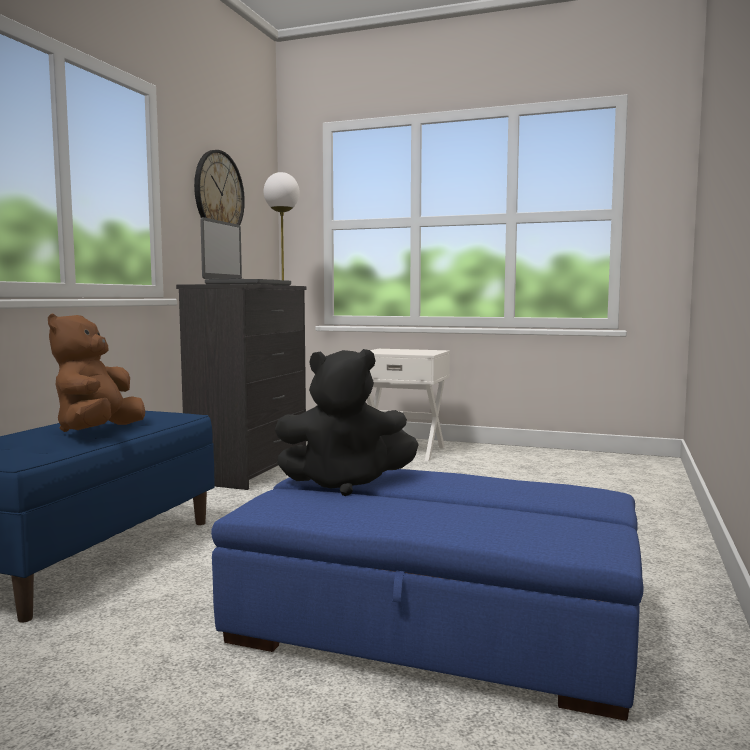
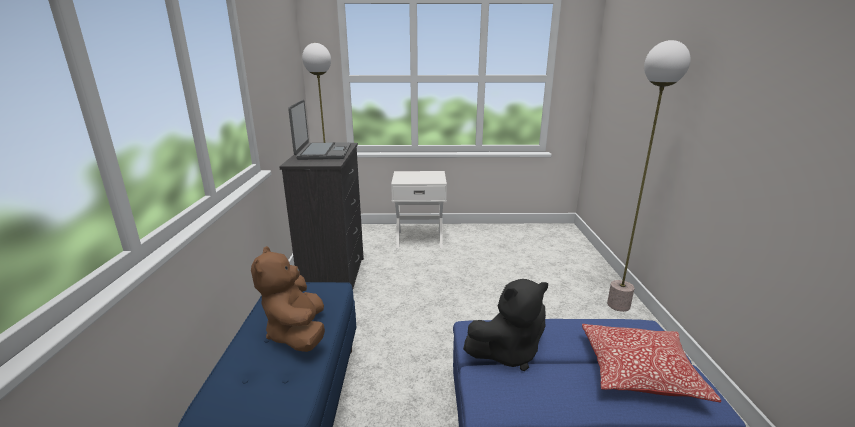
camera: 20 degrees left, 15 degrees up
(218, 194) = (275, 68): wall clock -> none
(517, 515) = (639, 372): none -> pillow
(663, 537) = (619, 305): none -> floor lamp

